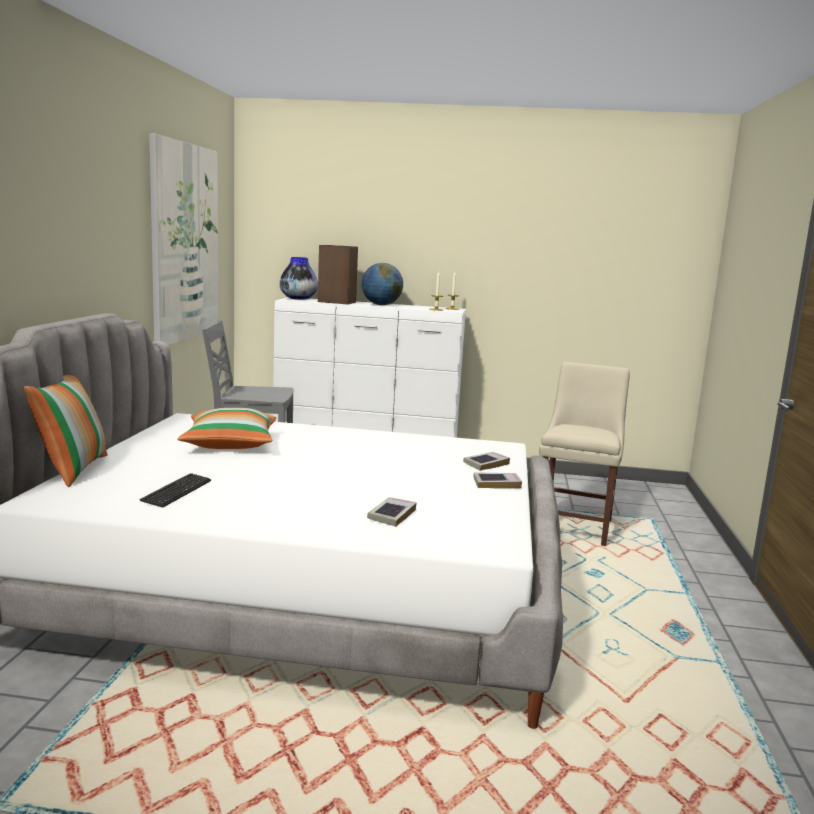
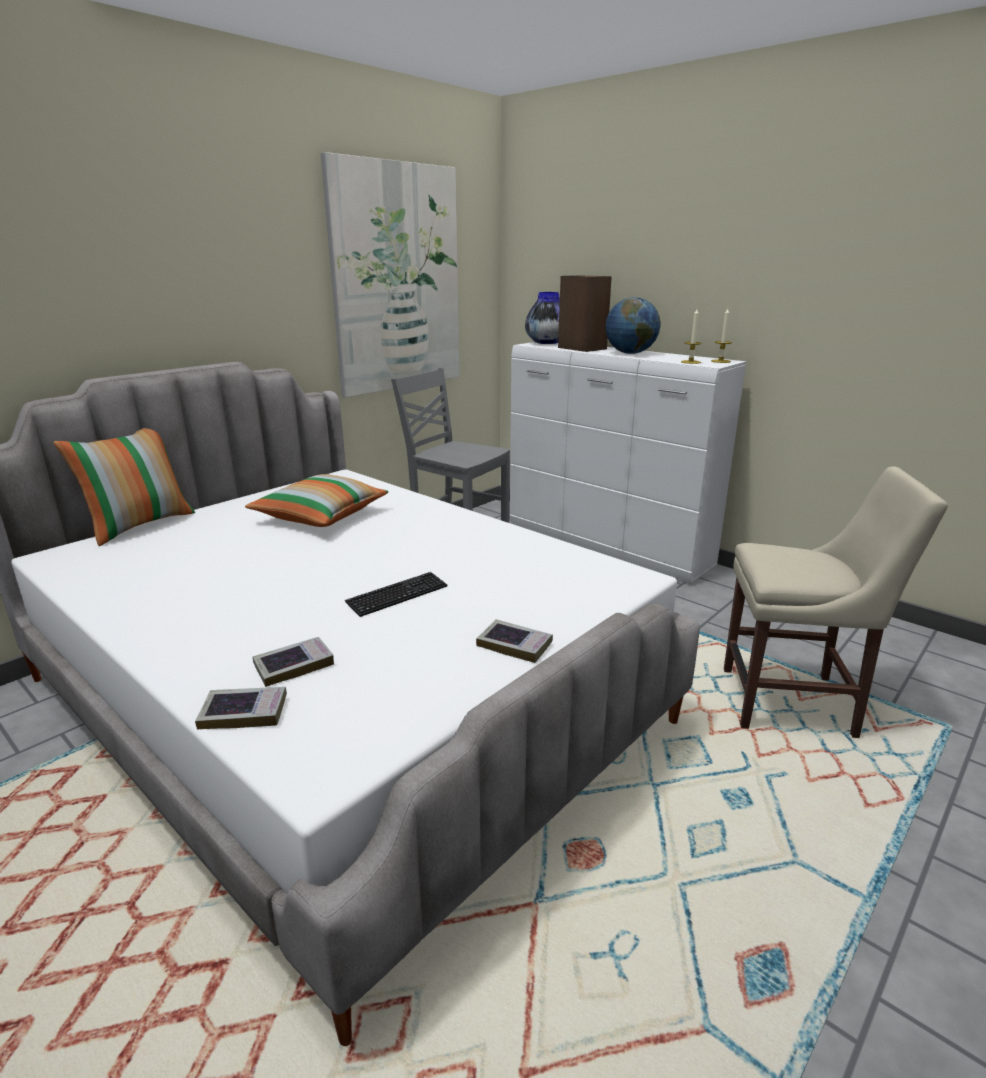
camera: 35 degrees right, 10 degrees up
(177, 492) = (163, 572): keyboard -> keyboard (397, 595)
(486, 464) = (556, 605): book -> book (244, 713)
(575, 526) = (794, 703): beige chair -> beige chair turned 45 degrees clockwise

